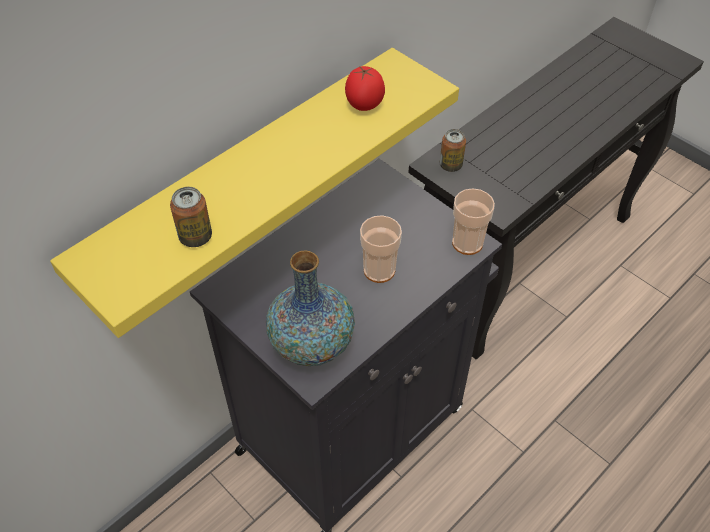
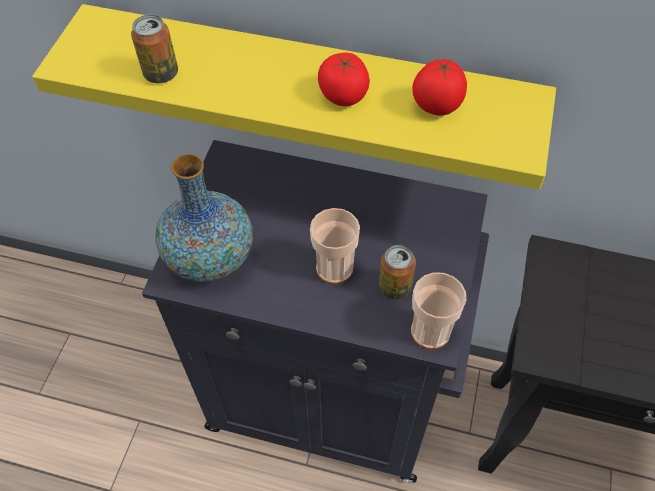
camera: 60 degrees right, 5 degrees up
(313, 144) = (343, 95): none -> tomato
(450, 165) = (565, 273): can -> can (394, 287)

